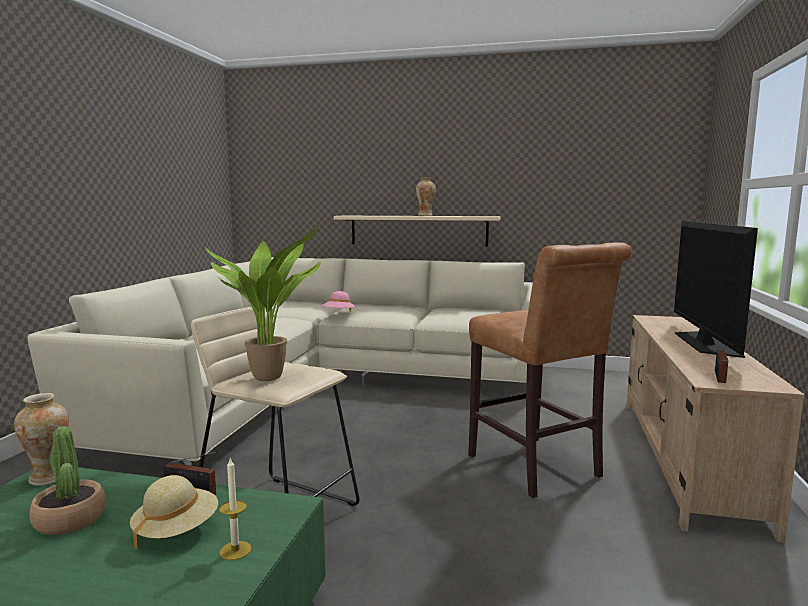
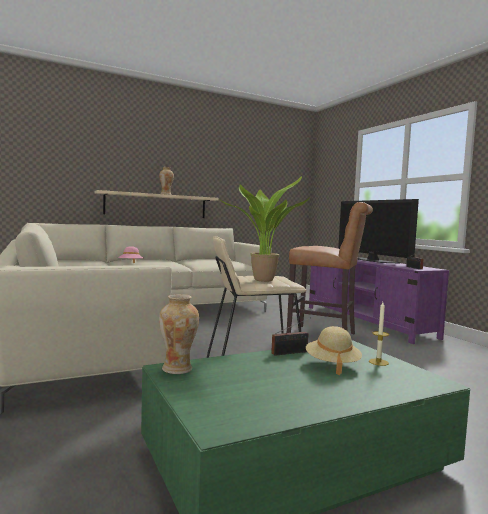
camera: 40 degrees left, 5 degrees down
(70, 519) = (264, 377): potted plant -> none
(685, 457) = (367, 321): beige tv stand -> purple tv stand

